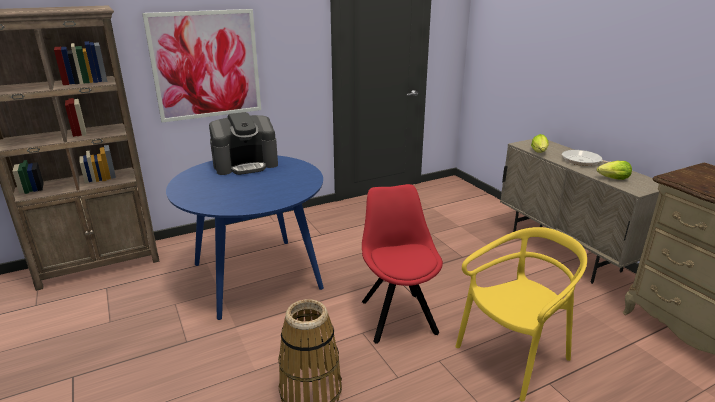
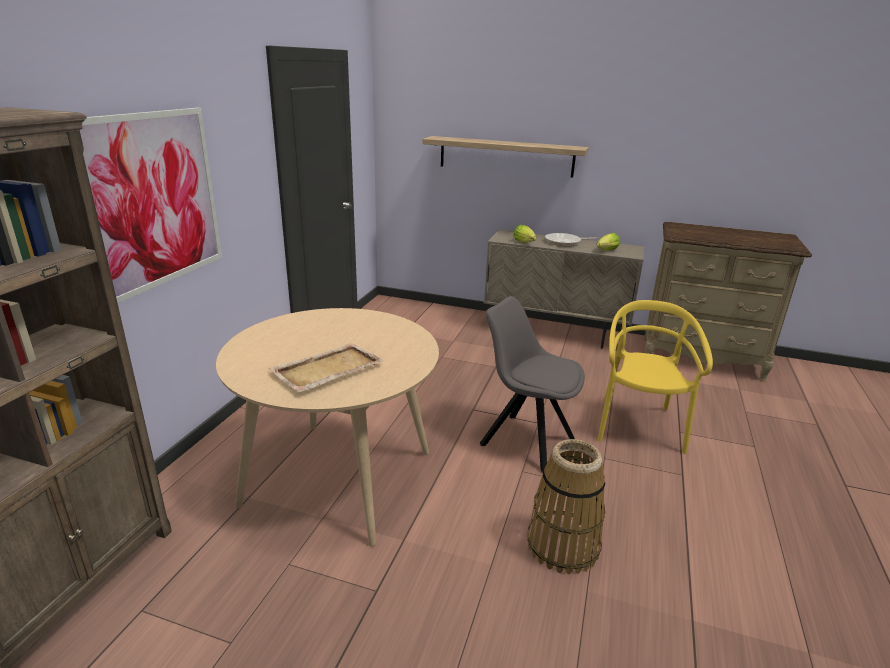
camera: 45 degrees left, 0 degrees up
(222, 190) = (326, 370): none -> beige tray
(246, 164) = (286, 333): coffee machine -> none
(256, 276) = (339, 478): blue dining table -> beige dining table
(397, 316) = (526, 442): red chair -> grey chair
(557, 66) = (506, 156): none -> shelf

